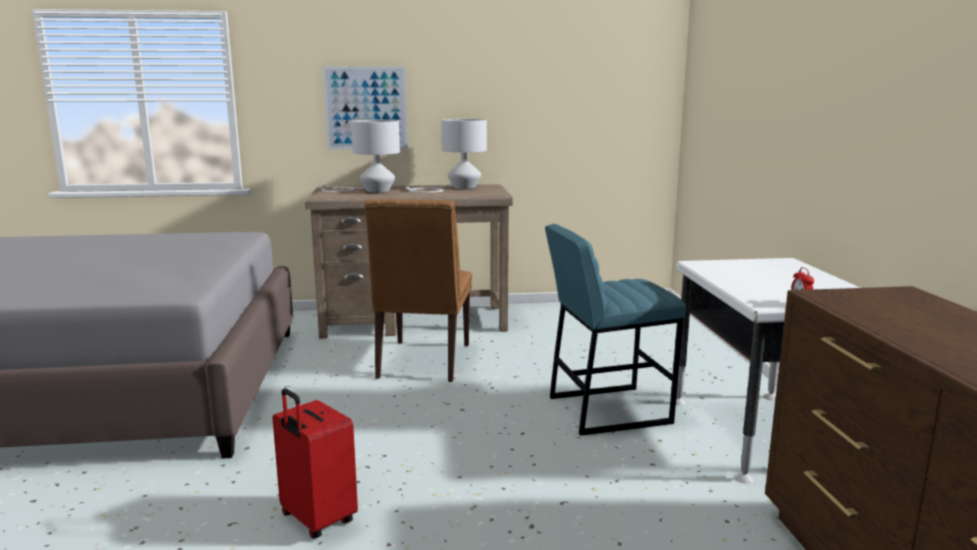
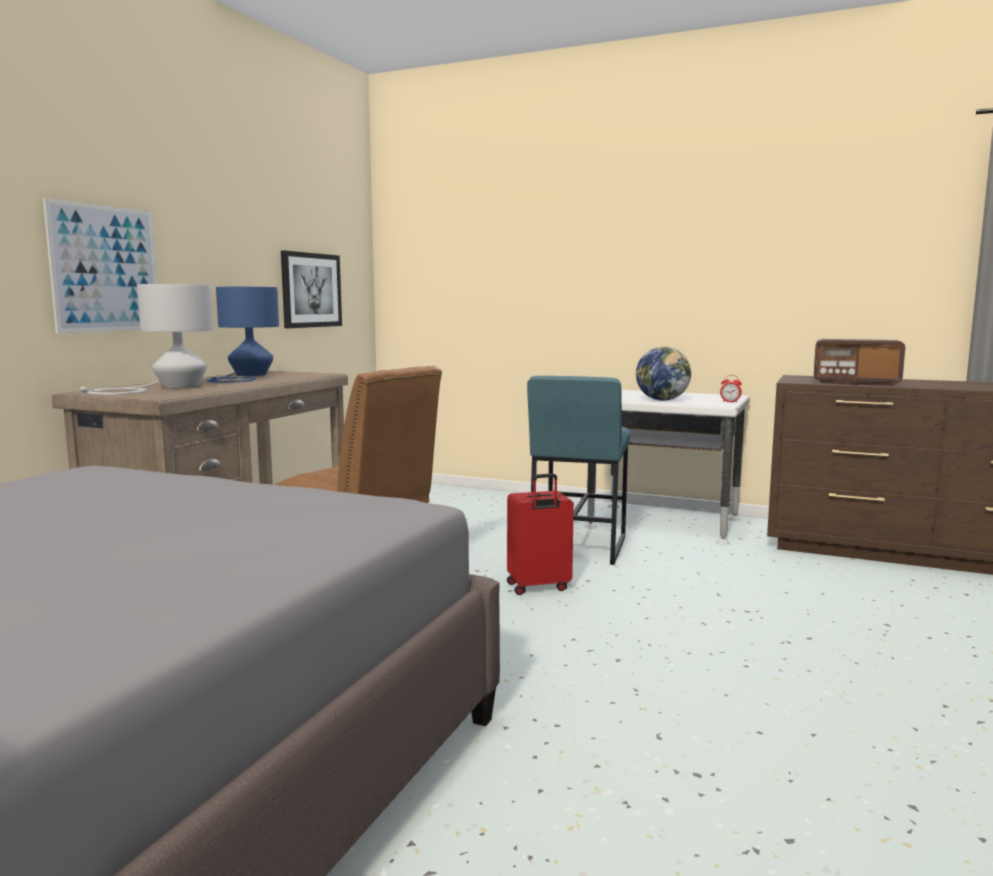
camera: 60 degrees left, 5 degrees down
(316, 520) = (682, 690): red suitcase -> red suitcase (538, 587)
(449, 188) = (244, 376): grey table lamp -> blue table lamp
(580, 118) = (311, 290): none -> picture
(743, 281) = (662, 400): none -> globe
(882, 321) = (855, 383): none -> radio

